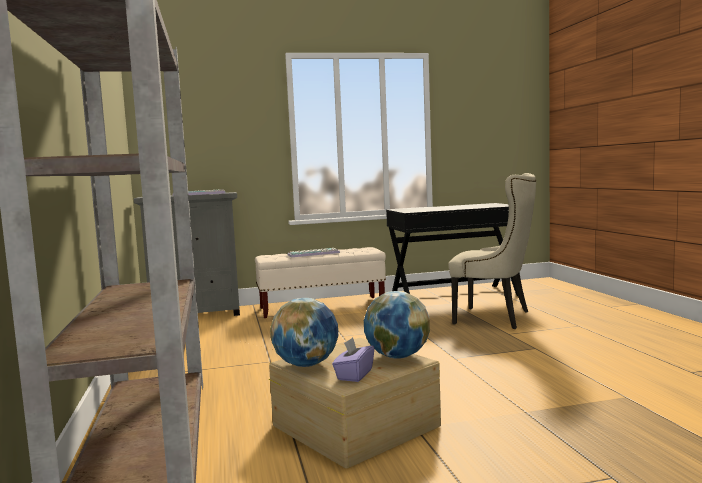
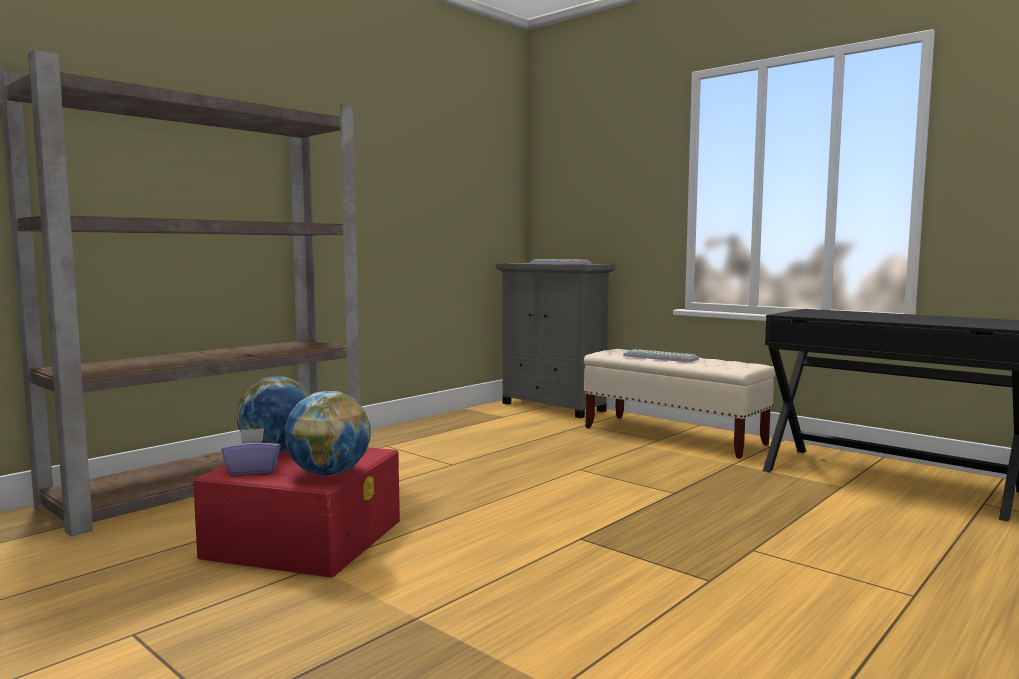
camera: 55 degrees right, 0 degrees up
(355, 424) = (306, 537): beige storage box -> red storage box
(494, 318) = (820, 526): beige chair -> none

